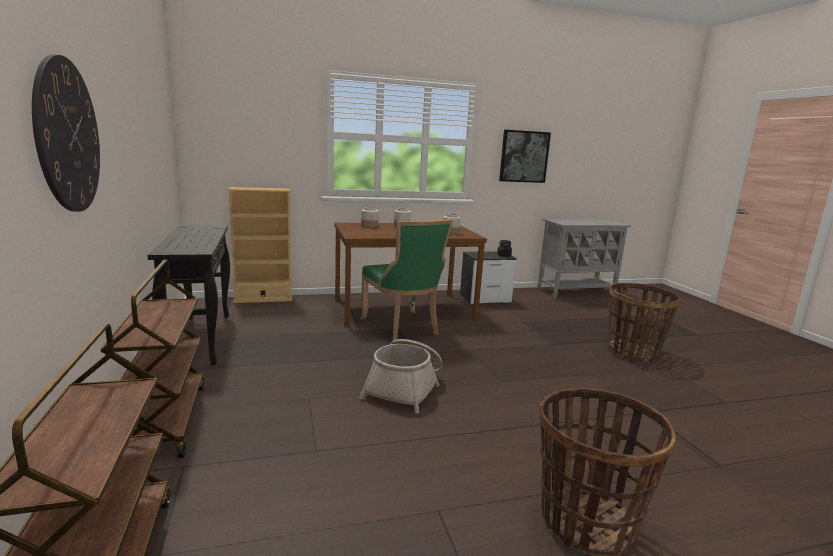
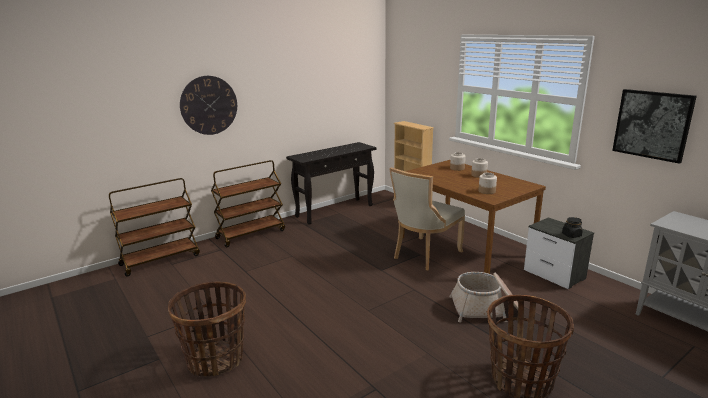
camera: 70 degrees right, 5 degrees up
(402, 327) = (424, 255): green chair -> beige chair
(405, 387) = (327, 278): basket -> basket (485, 309)

